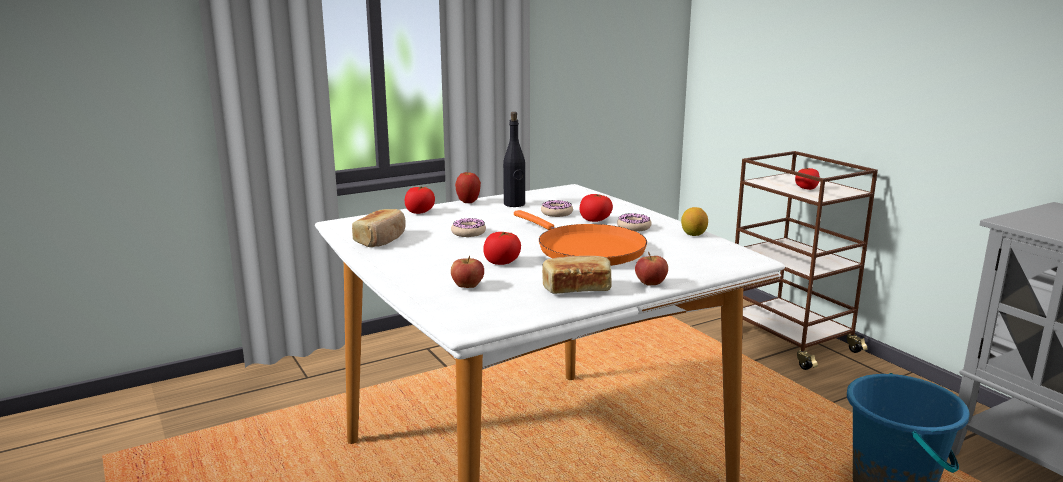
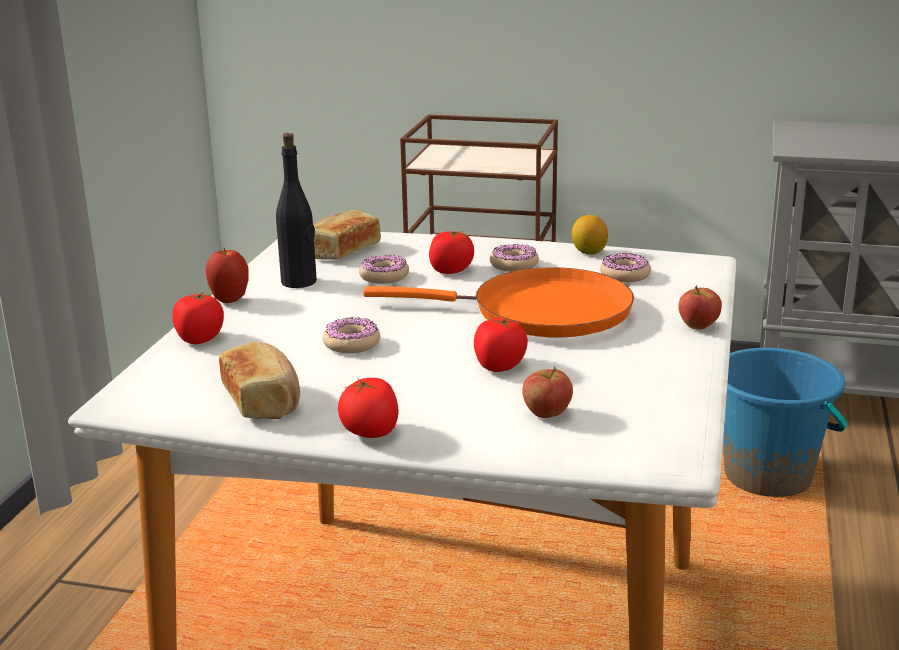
camera: 45 degrees left, 5 degrees up
(576, 289) = (655, 363): bread -> bread (342, 251)
(681, 250) = (625, 275): none -> donut
(806, 189) = (490, 161): tomato -> tomato (370, 432)

